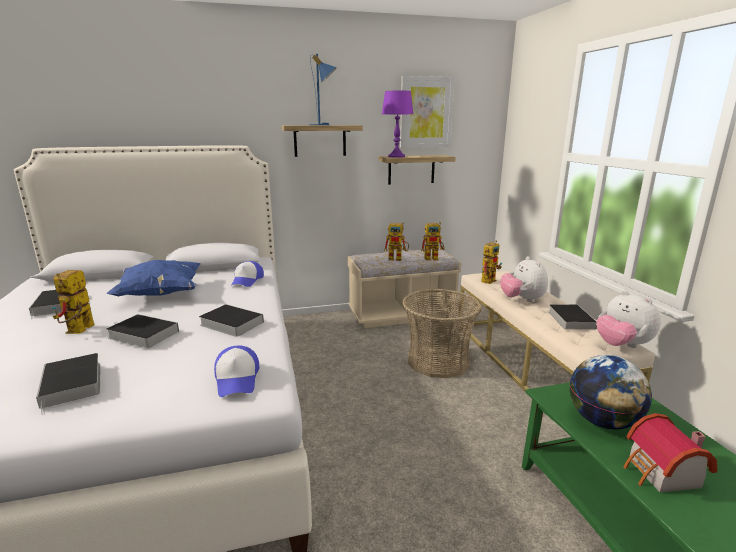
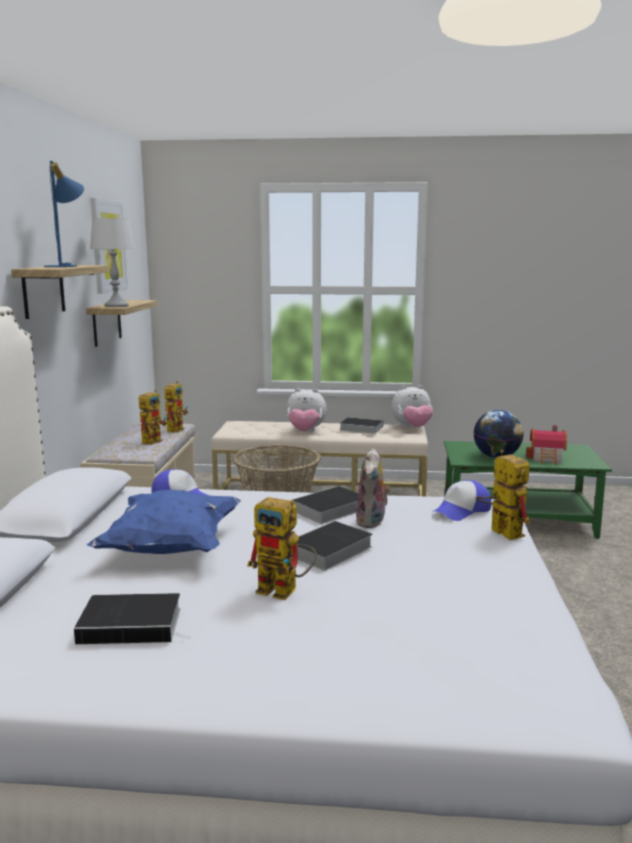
camera: 70 degrees left, 5 degrees down
(72, 385) = (449, 577): book -> none
(204, 342) = (372, 522): none -> plush toy
(237, 379) = (462, 510): cap -> cap turned 135 degrees clockwise
(396, 156) = (116, 306): purple table lamp -> grey table lamp
(489, 280) = (246, 430): toy robot -> toy robot (500, 531)

